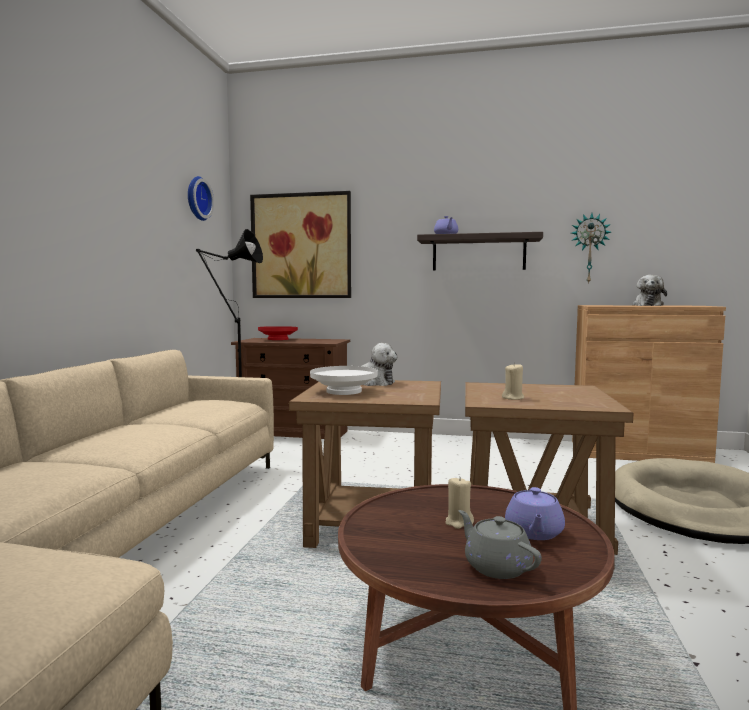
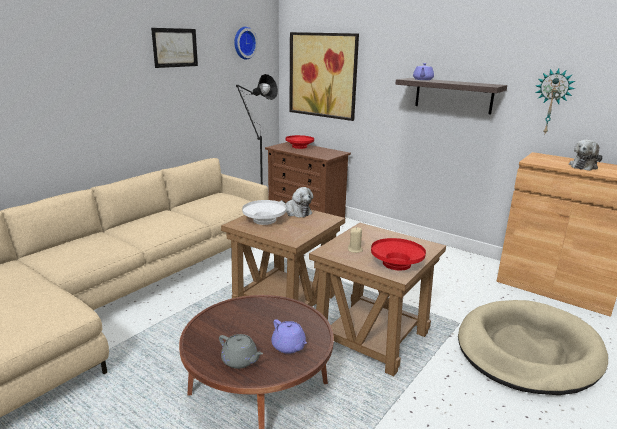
camera: 25 degrees right, 15 degrees up
(120, 179) = (175, 47): none -> picture
(459, 522) = (260, 327): beige candle -> none
(496, 566) = (240, 361): grey teapot -> grey teapot turned 135 degrees clockwise
(534, 532) = (289, 346): purple teapot -> purple teapot turned 75 degrees counterclockwise
(584, 401) = (396, 264): none -> red bowl

